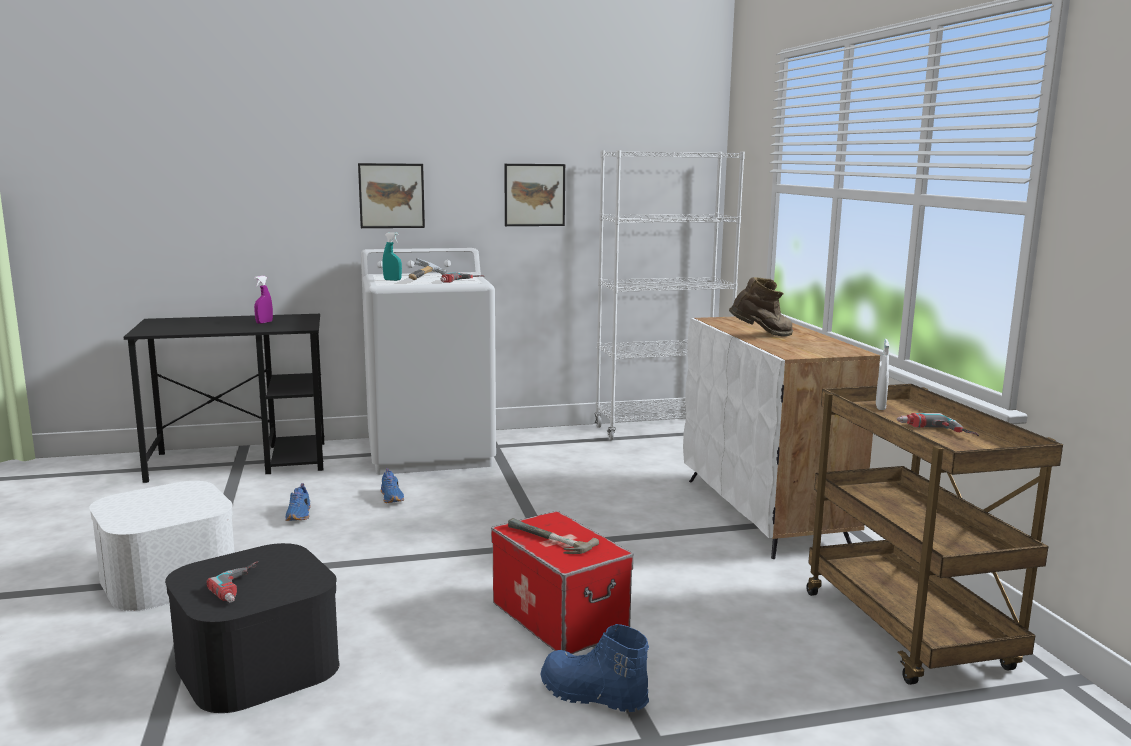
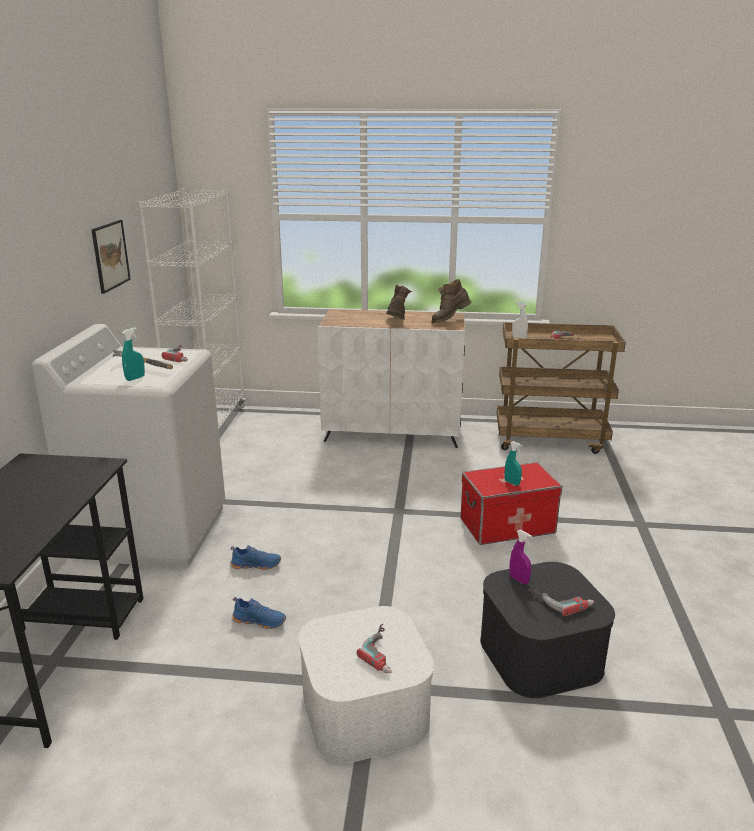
camera: 70 degrees left, 10 degrees up
(155, 512) = (385, 652): none -> power drill
(264, 322) = (40, 485): purple spray bottle -> purple spray bottle (519, 579)
(391, 195) = (33, 290): picture -> none
(545, 540) = (512, 483): hammer -> turquoise spray bottle
(592, 695) = (597, 532): blue boot -> none
(817, 352) = (449, 321): none -> brown boot

